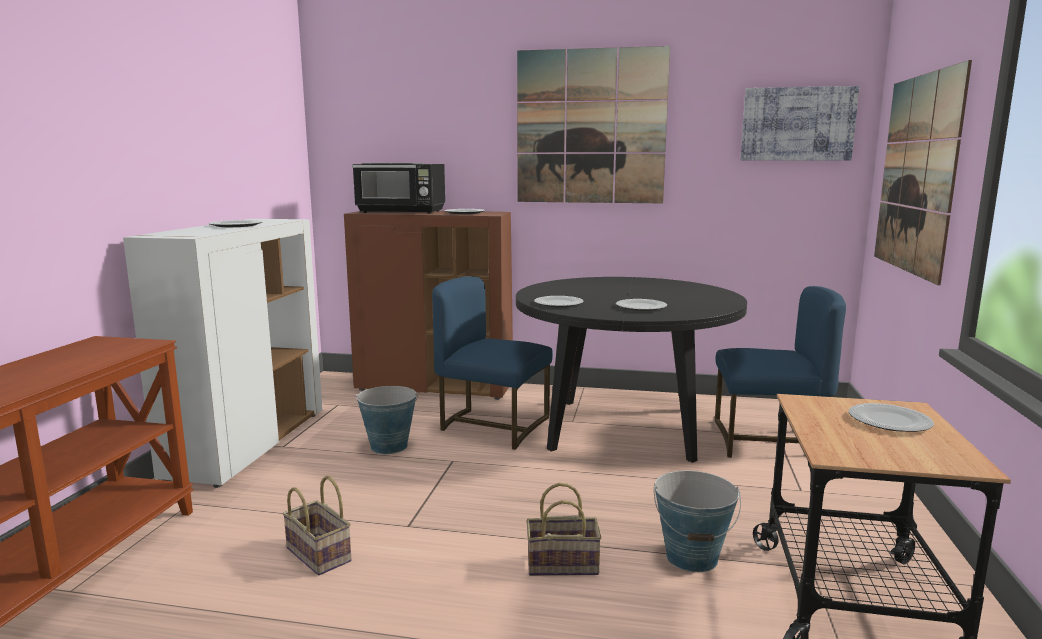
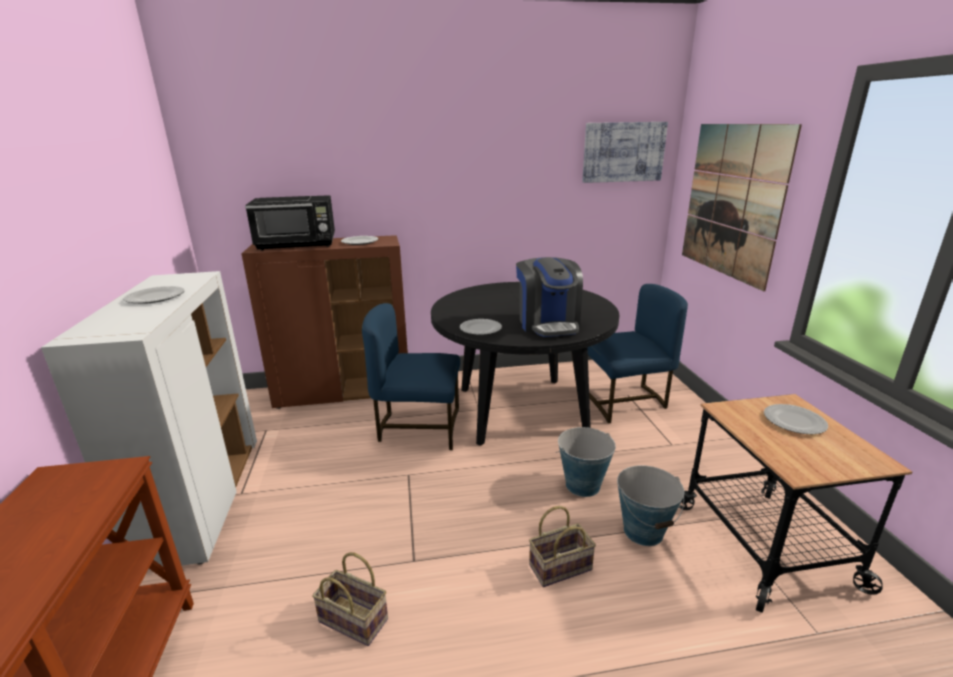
camera: 20 degrees left, 10 degrees up
(388, 446) = (343, 471): bucket -> bucket (582, 485)
(590, 127) = (462, 157): picture -> none
(641, 307) = (548, 324): plate -> coffee machine

